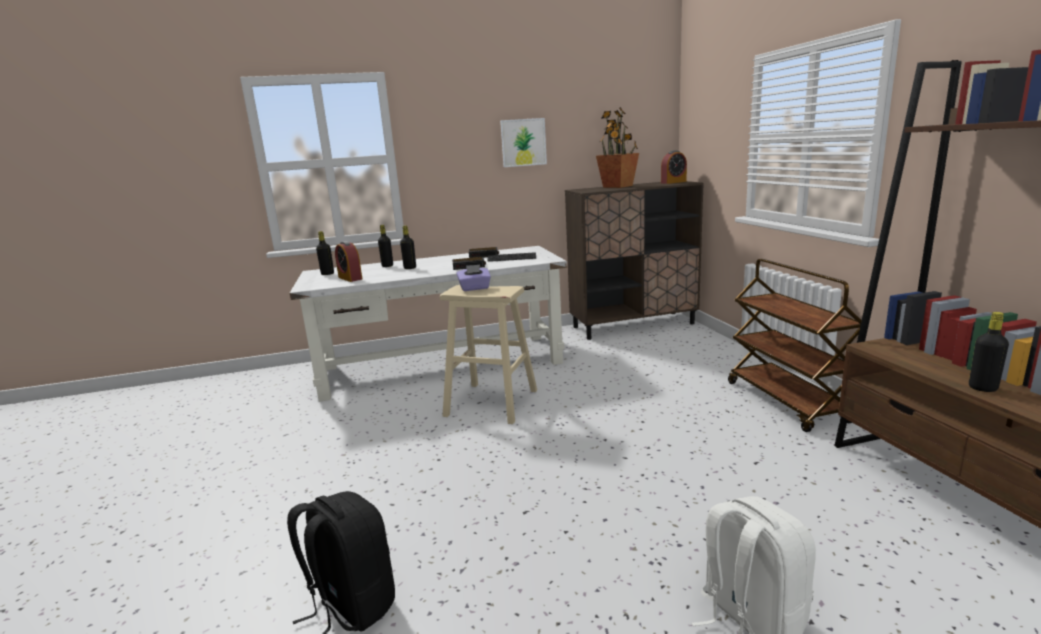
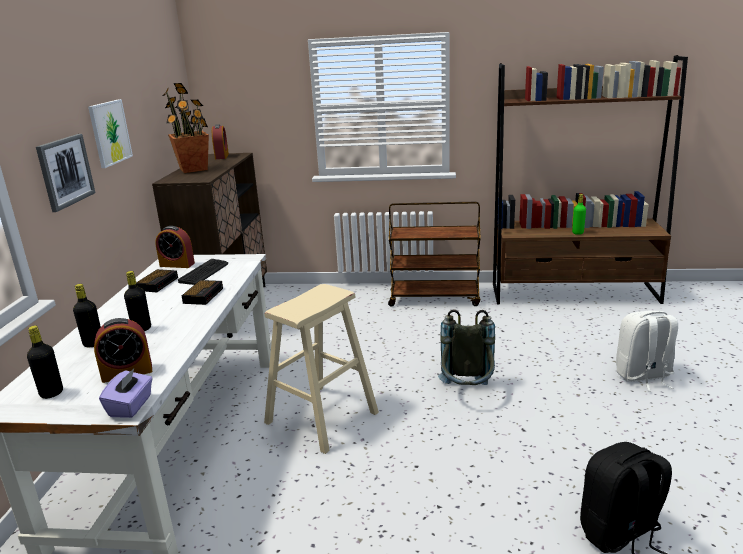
camera: 70 degrees left, 5 degrees up
(458, 162) = (65, 171): none -> picture
(474, 288) = (299, 304): purple tissue box -> purple tissue box (131, 406)
(522, 251) = (177, 264): none -> alarm clock
(579, 463) = (467, 392): none -> grey backpack
(982, 388) = (577, 233): black bottle -> green bottle

